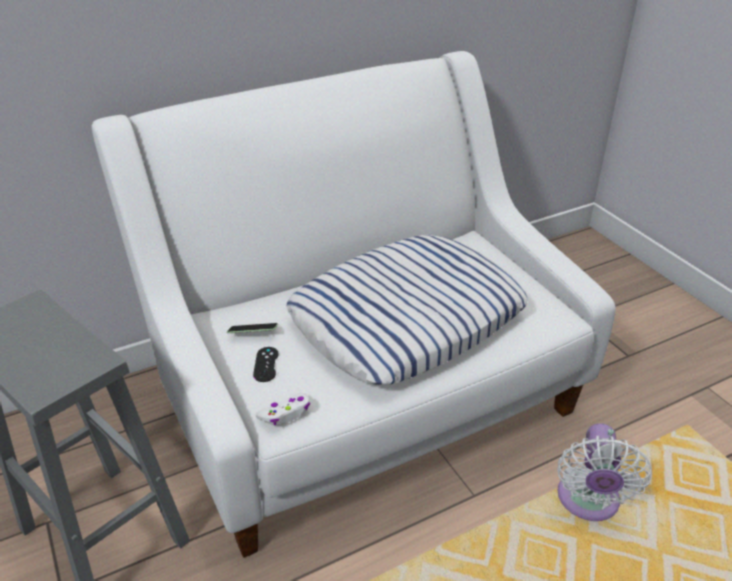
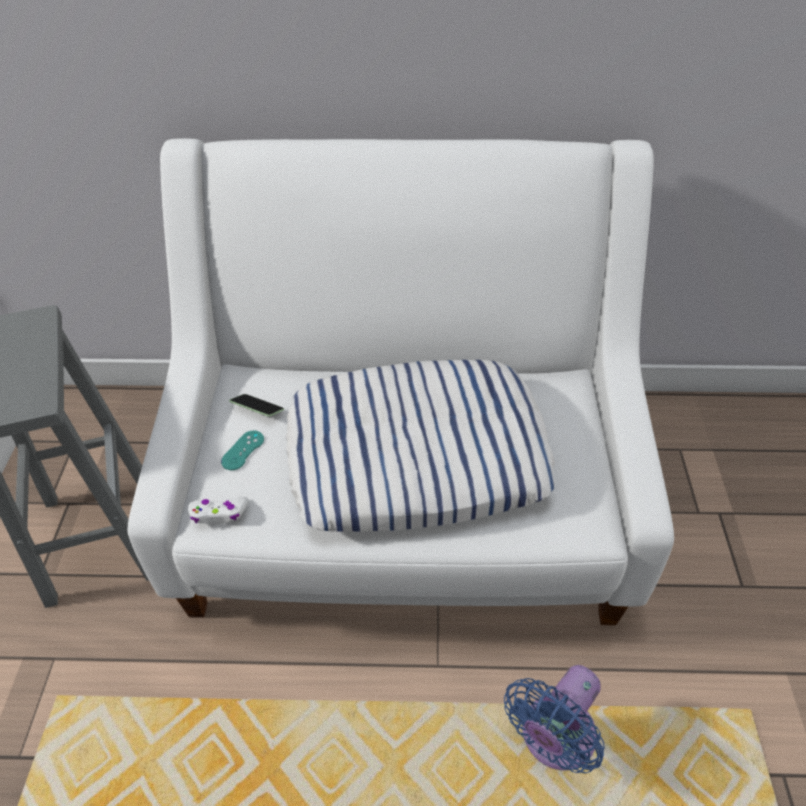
camera: 30 degrees right, 10 degrees up
(266, 364) = (243, 450): black game controller -> turquoise game controller
(588, 503) = (553, 739): white fan -> blue fan

